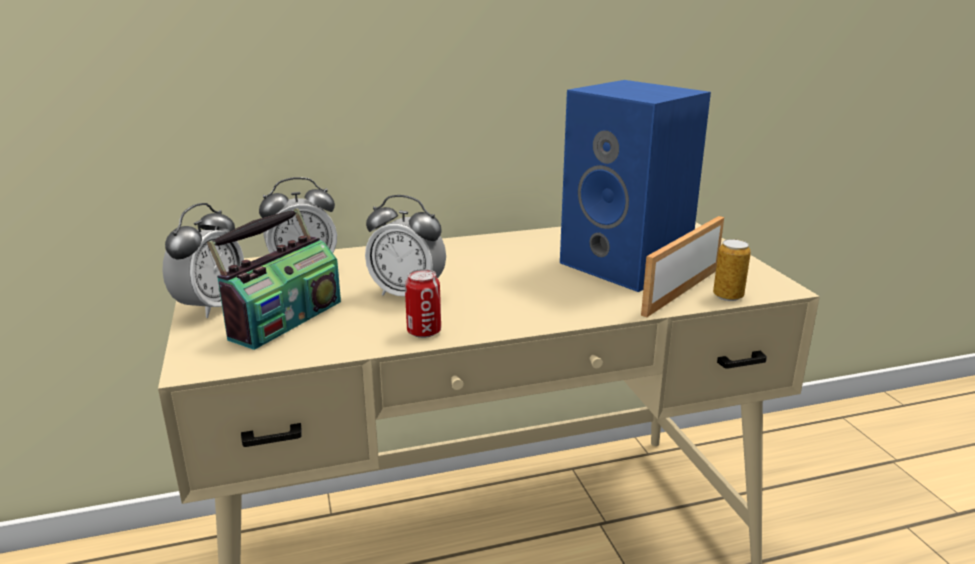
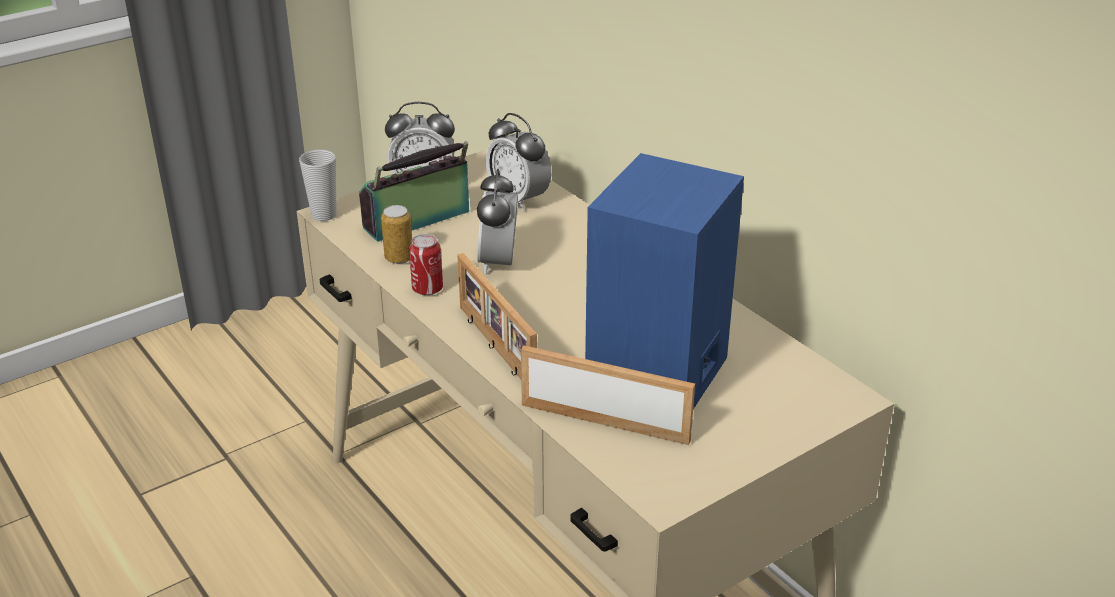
camera: 70 degrees right, 10 degrees up
(196, 370) = (324, 215): none -> cup
(284, 319) = (418, 221): radio -> radio turned 135 degrees clockwise
(550, 315) = (494, 347): none -> picture frame
(728, 296) = (611, 457): can -> can (399, 258)

